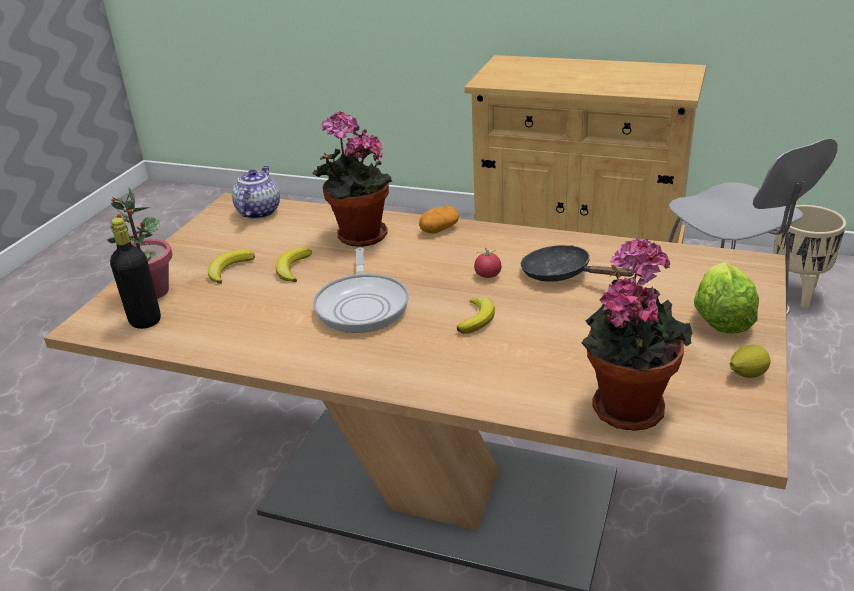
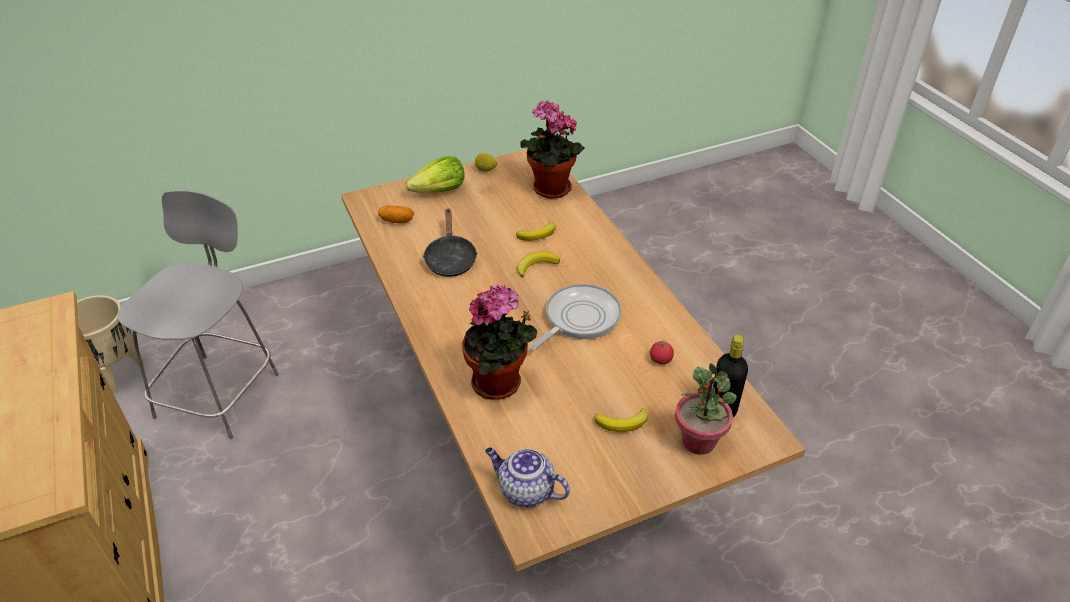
camera: 135 degrees left, 10 degrees up
(258, 211) = (525, 491): teapot -> teapot turned 60 degrees clockwise
(292, 268) = (580, 387): banana -> banana (538, 234)
(439, 229) = (443, 347): potato -> potato (397, 221)
(488, 275) = (484, 287): tomato -> tomato (660, 359)

